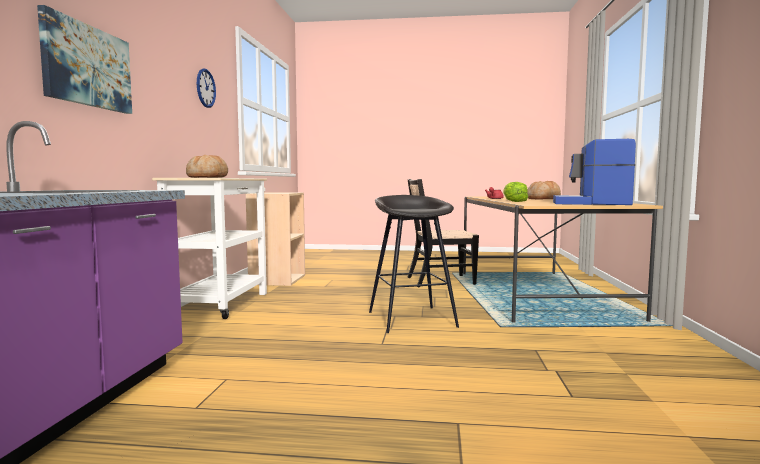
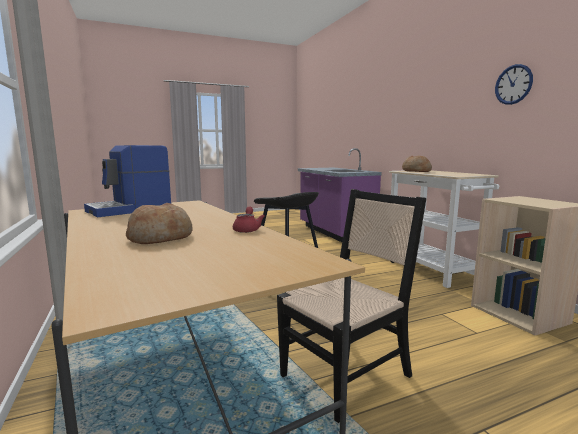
camera: 150 degrees right, 5 degrees up
(87, 66) = (399, 116): picture -> none
(513, 201) = (210, 211): lettuce -> none
(591, 203) = (130, 210): coffee machine -> coffee machine turned 150 degrees clockwise

